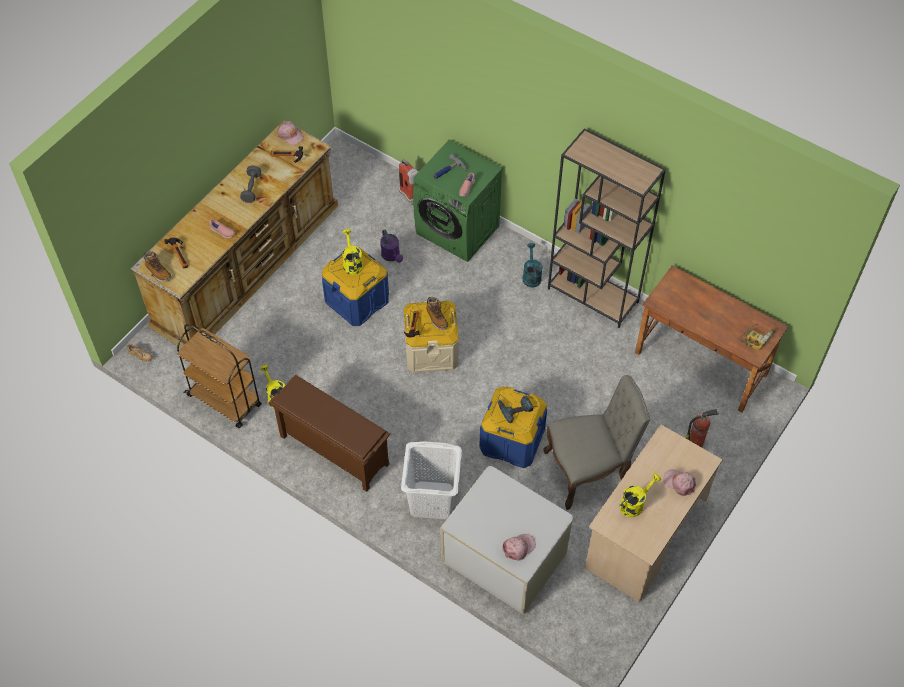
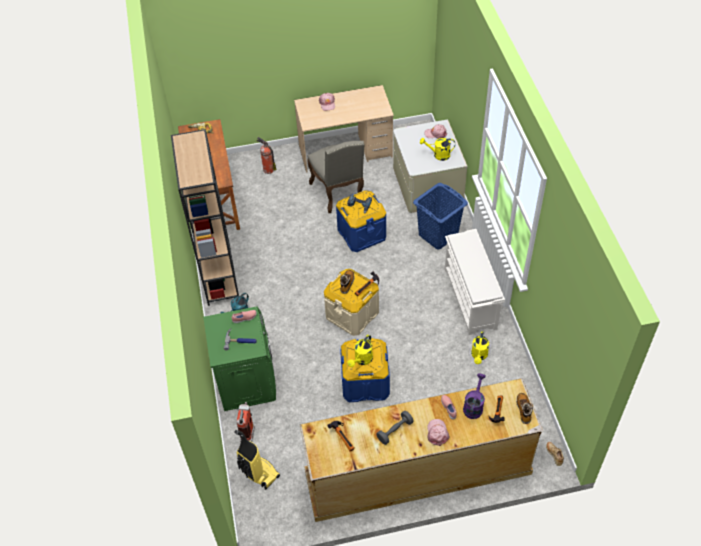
camera: 135 degrees left, 5 degrees down
(225, 401) = (516, 377): brown cart -> none
(290, 135) = (320, 459): pink cap -> pink cap (437, 433)
(333, 450) = (471, 298): brown shoe rack -> white shoe rack
(372, 180) = (258, 473): none -> vacuum cleaner
(392, 256) = (309, 397): purple watering can -> purple watering can (473, 406)
(432, 500) = (438, 235): white laundry basket -> blue laundry basket
(588, 471) = (339, 193): grey chair -> grey chair turned 135 degrees counterclockwise
(634, 503) = (359, 109): yellow watering can -> yellow watering can (438, 155)

